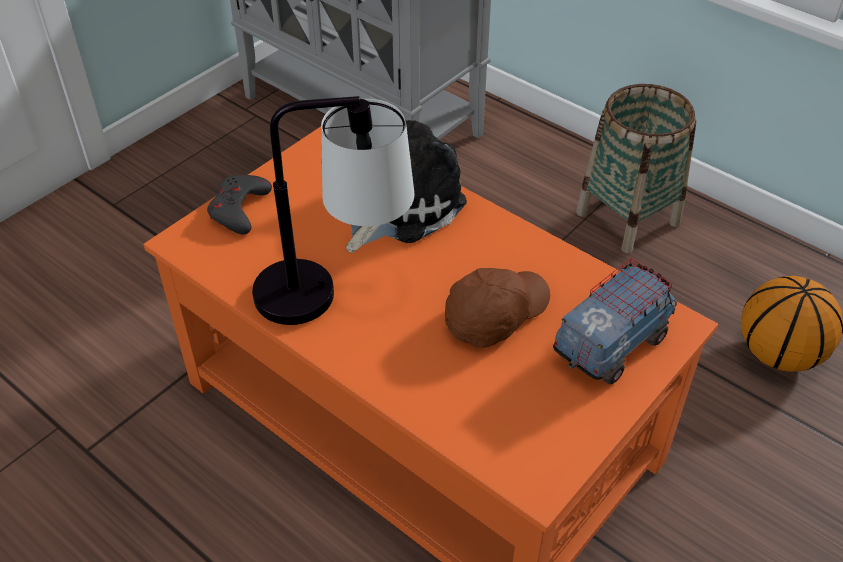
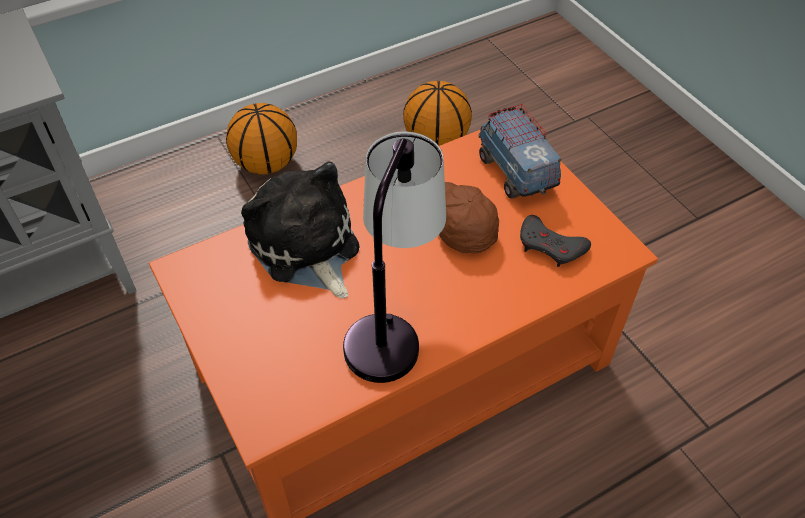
camera: 70 degrees left, 5 degrees up
(239, 209) = (241, 369): grey game controller -> grey game controller (550, 246)
(628, 218) = (267, 163): basket -> basketball

